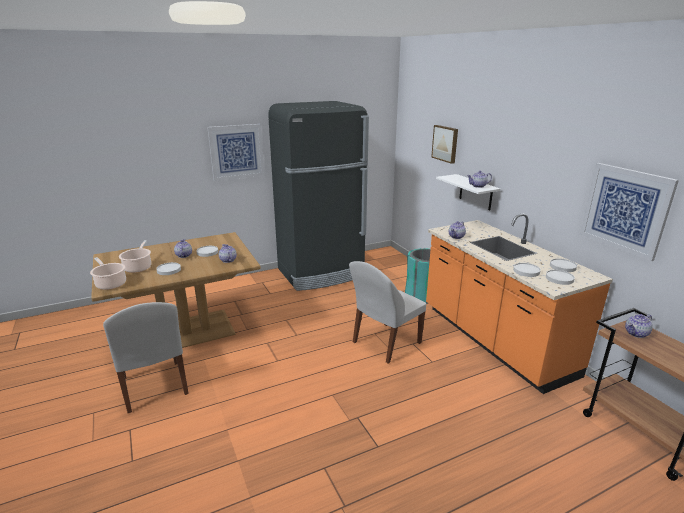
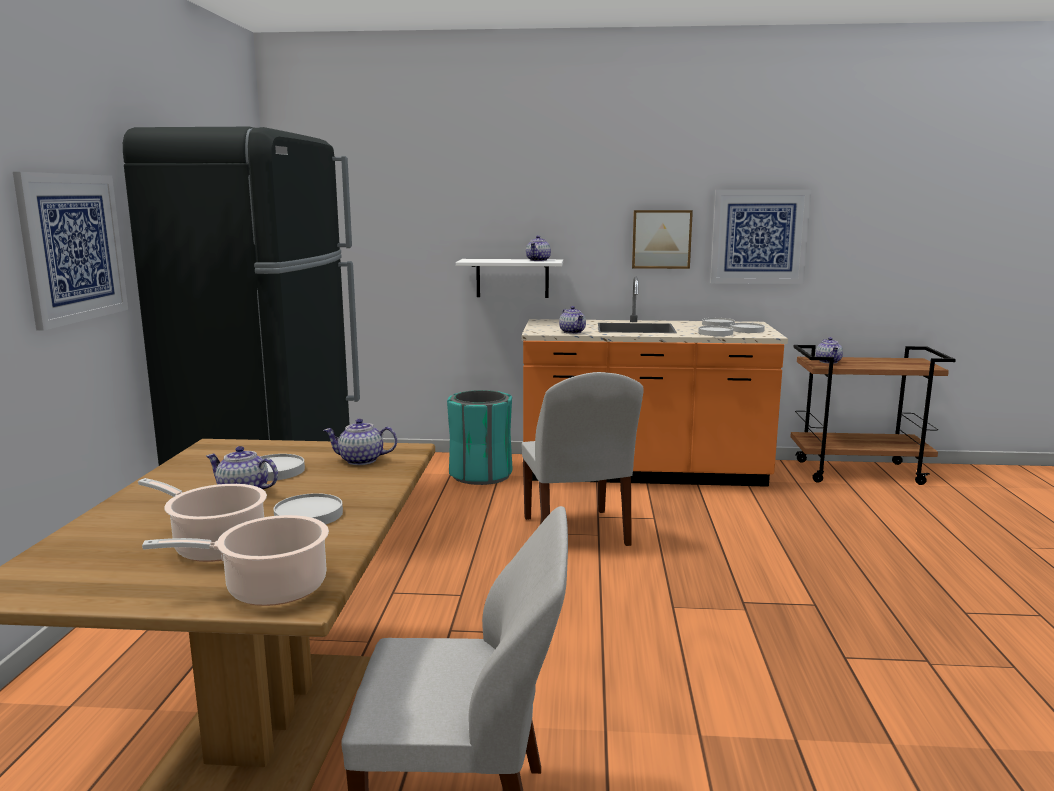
camera: 60 degrees left, 10 degrees down
(445, 143) = (425, 213): picture -> picture (661, 239)

